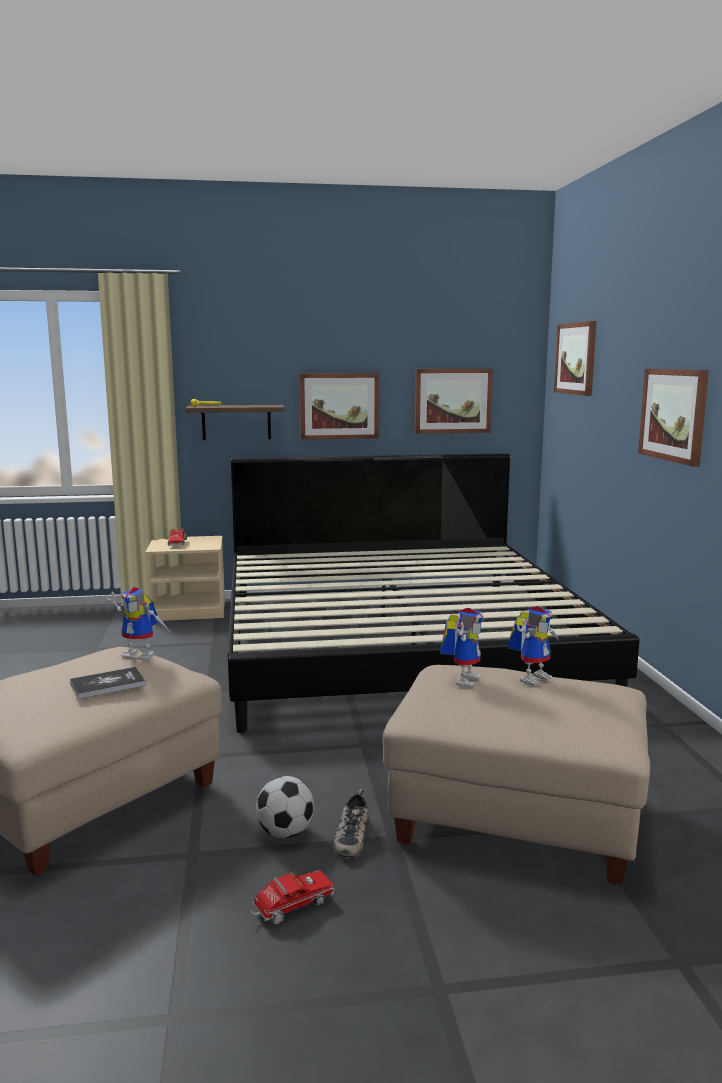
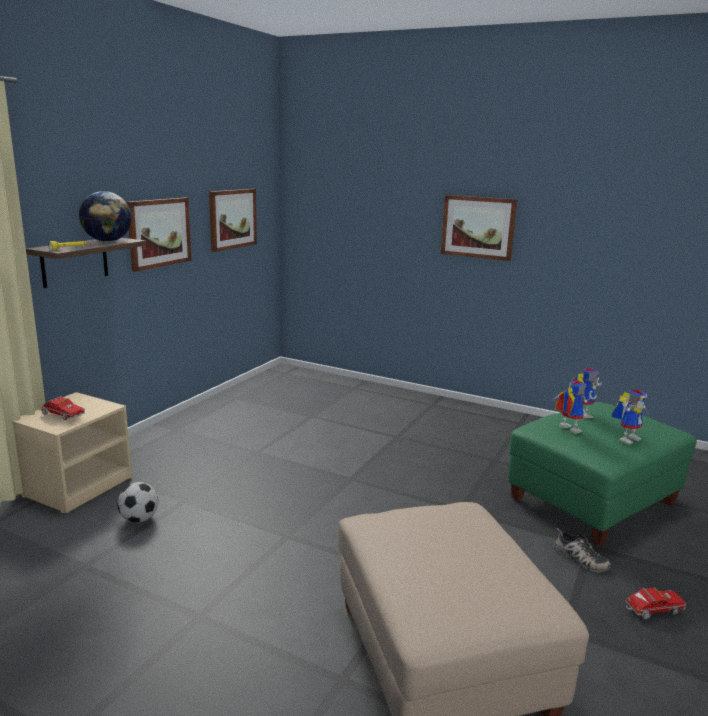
camera: 55 degrees left, 5 degrees up
(108, 684) = (471, 542): book -> none
(143, 654) = (410, 511): toy robot -> toy robot (627, 438)
(256, 405) = (107, 241): none -> globe
(285, 832) = (559, 581): football -> football (139, 519)
(290, 907) = (651, 610): toy truck -> toy truck turned 75 degrees clockwise
(398, 644) = (311, 437): bed -> none
(516, 818) = (592, 501): beige ottoman -> green ottoman
(576, 358) = (334, 181): picture -> none

